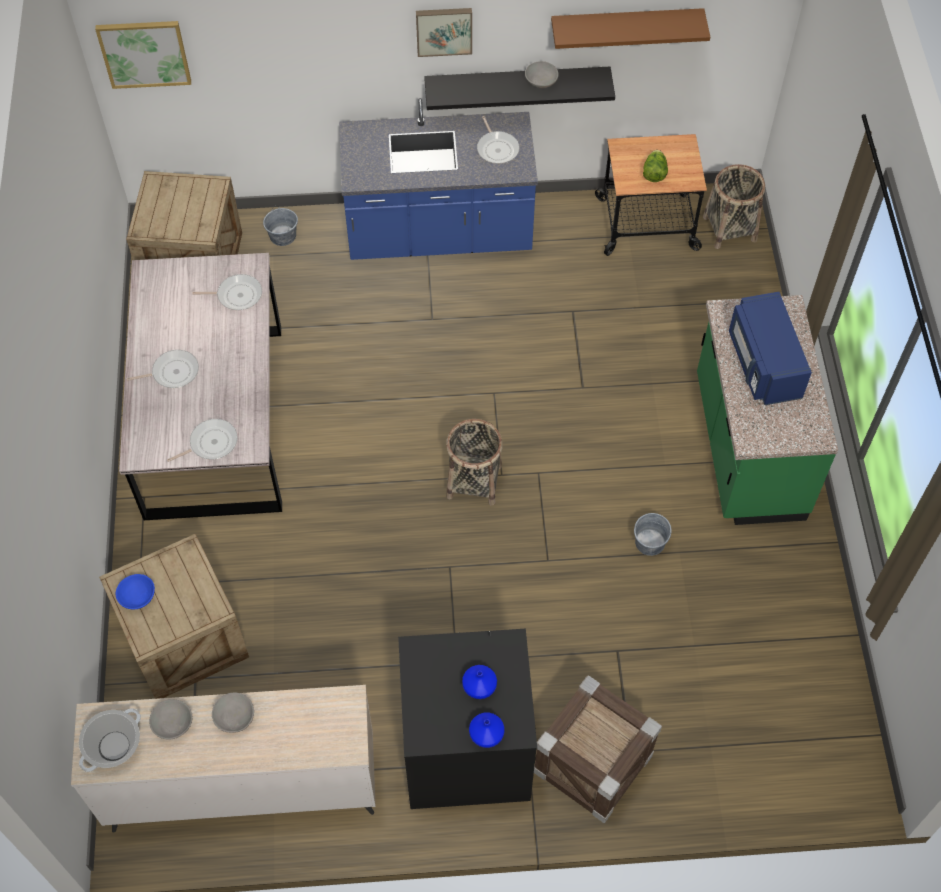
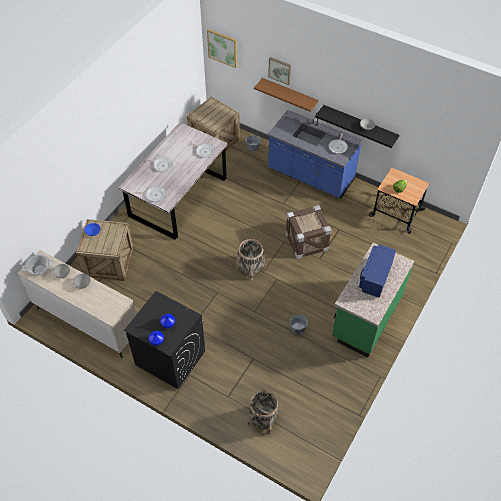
camera: 35 degrees right, 5 degrees down
(444, 30) = (334, 87): picture -> picture (280, 70)
(592, 764) = (210, 391): crate -> crate (306, 242)
(626, 26) = (408, 119): brown shelf -> brown shelf (289, 94)
(729, 228) = (429, 232): basket -> basket (263, 419)

